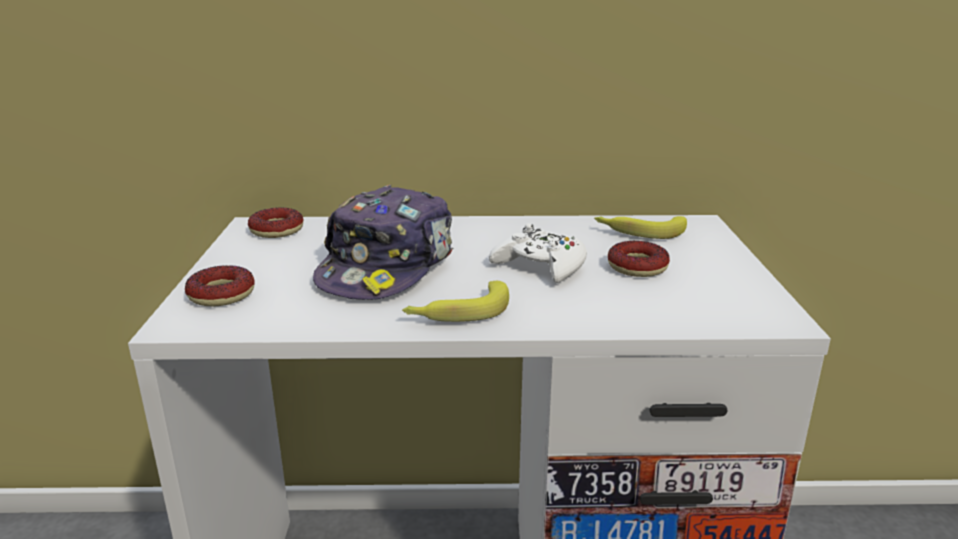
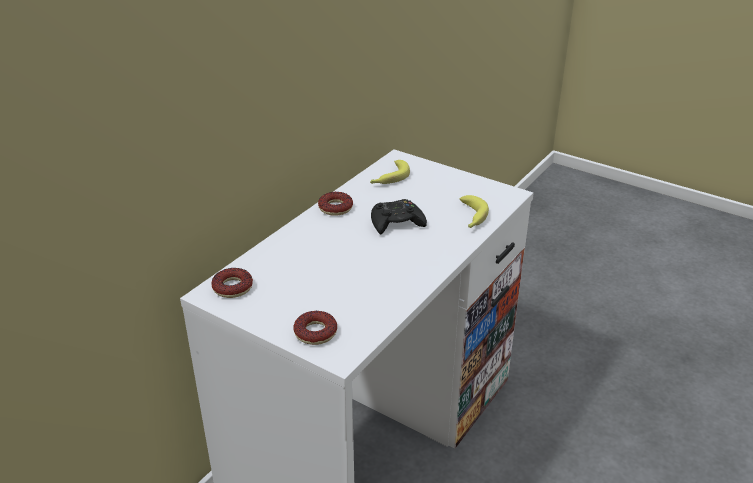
camera: 55 degrees left, 10 degrees up
(388, 267) = (343, 267): cap -> none
(458, 312) = (422, 265): banana -> banana (471, 218)
(540, 266) = (396, 223): white game controller -> black game controller
(637, 267) = (427, 199): donut -> donut (335, 208)

